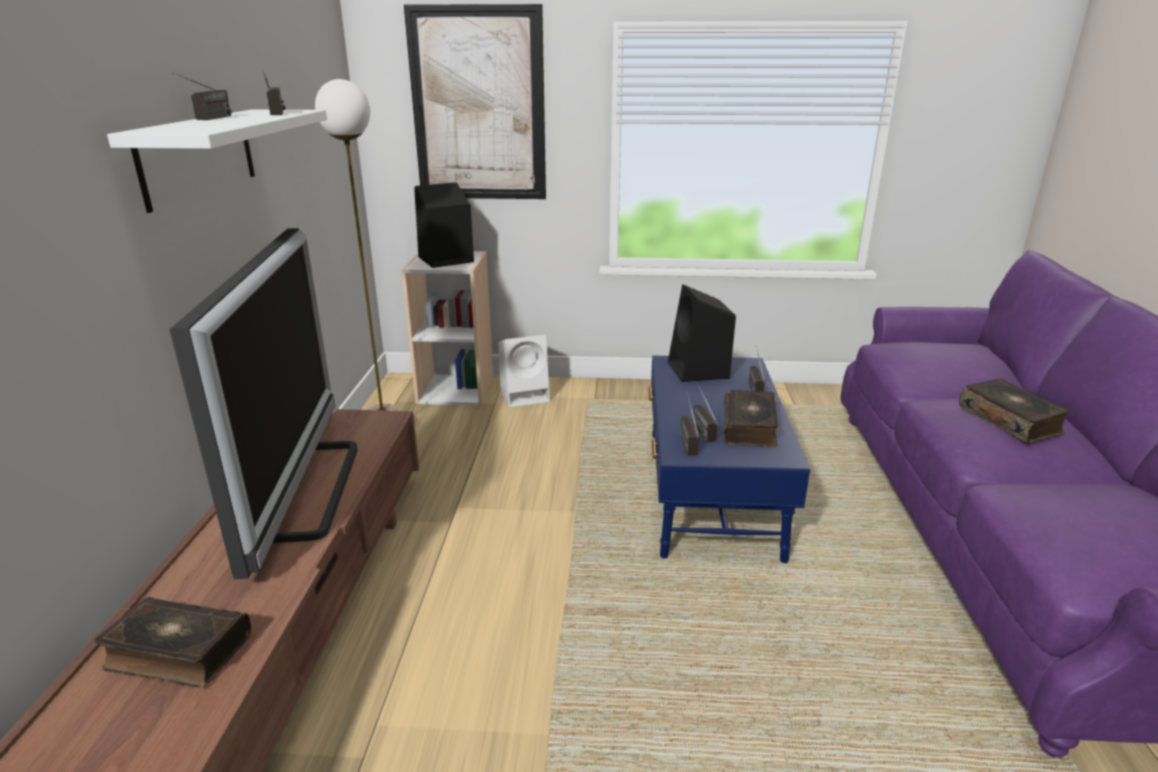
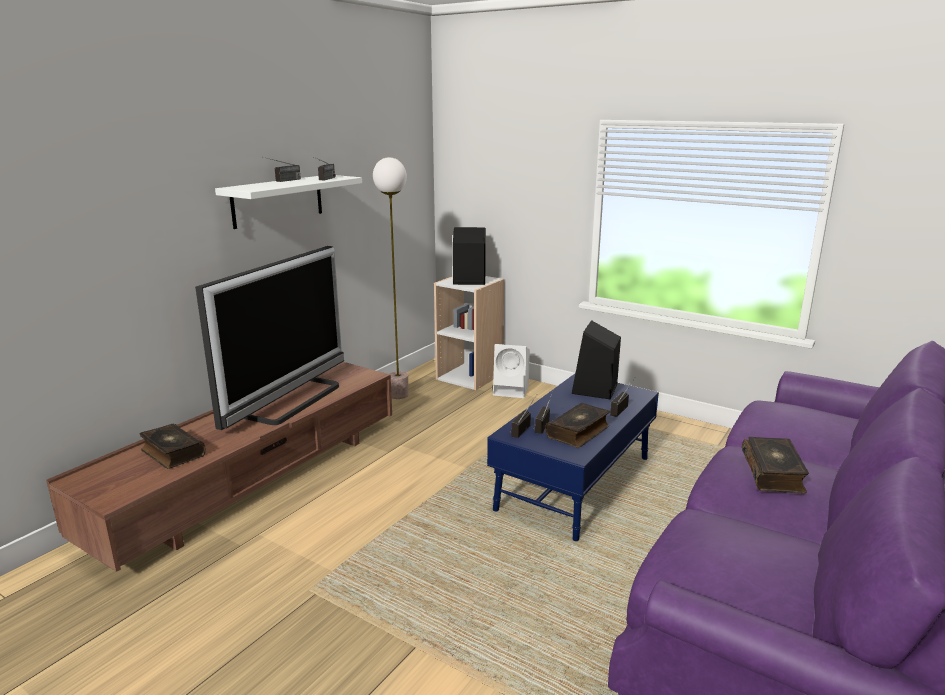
camera: 30 degrees right, 5 degrees down
(478, 106) = (507, 175): picture -> none

